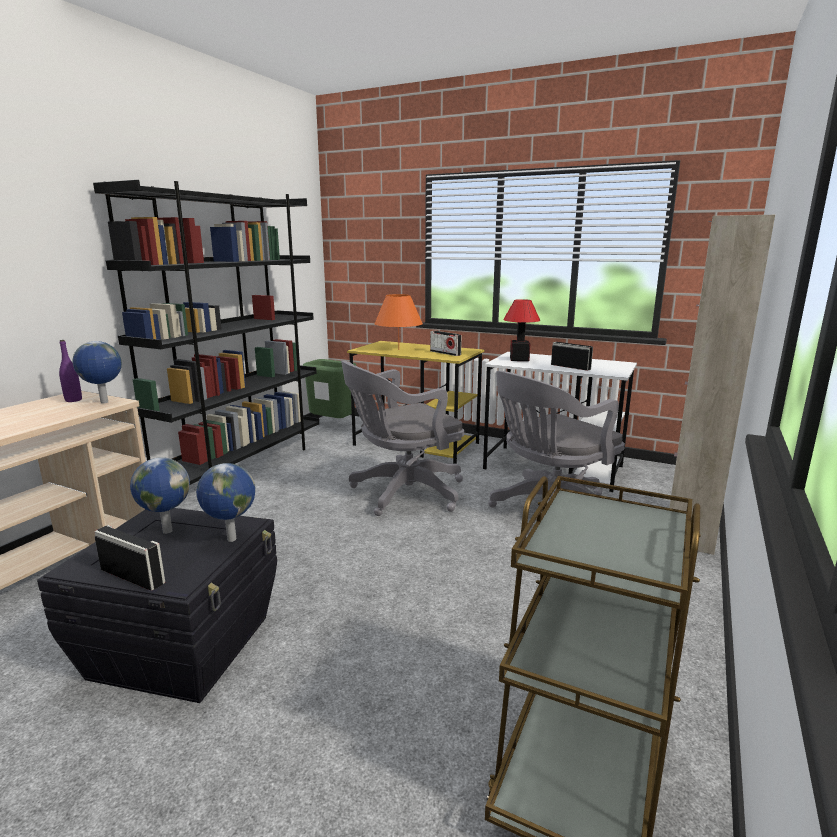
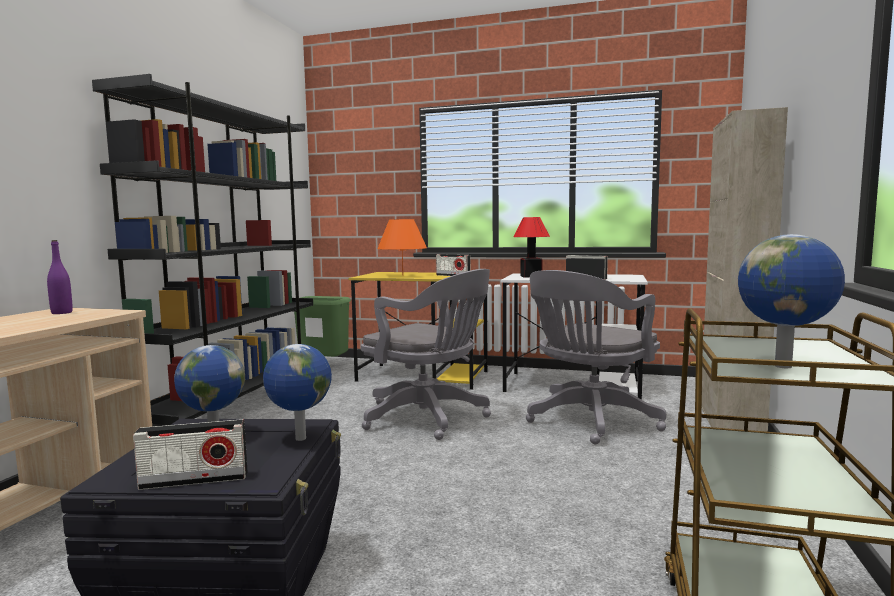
camera: 10 degrees left, 10 degrees down
(104, 402) = (103, 312): globe -> globe (785, 367)
(132, 576) = (194, 480): radio -> radio turned 150 degrees clockwise
(402, 493) = (429, 418): grey office chair -> grey office chair turned 105 degrees counterclockwise

